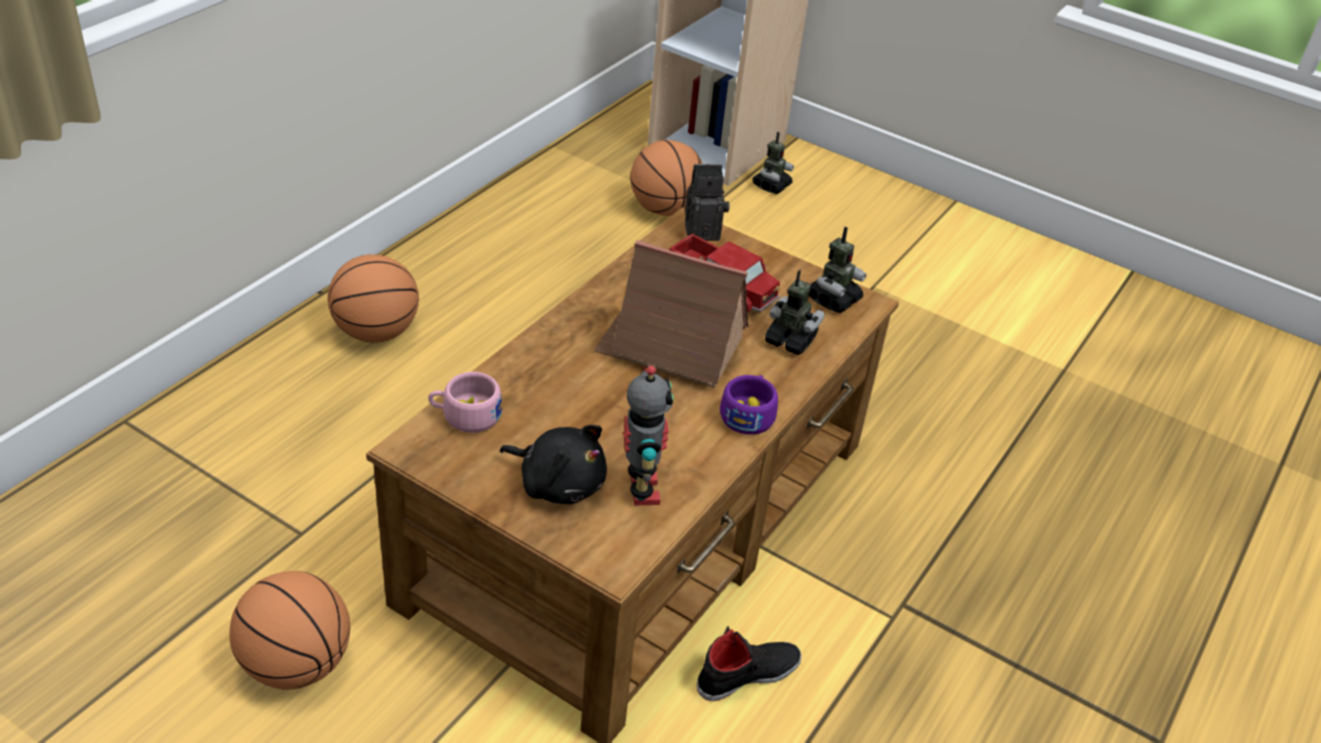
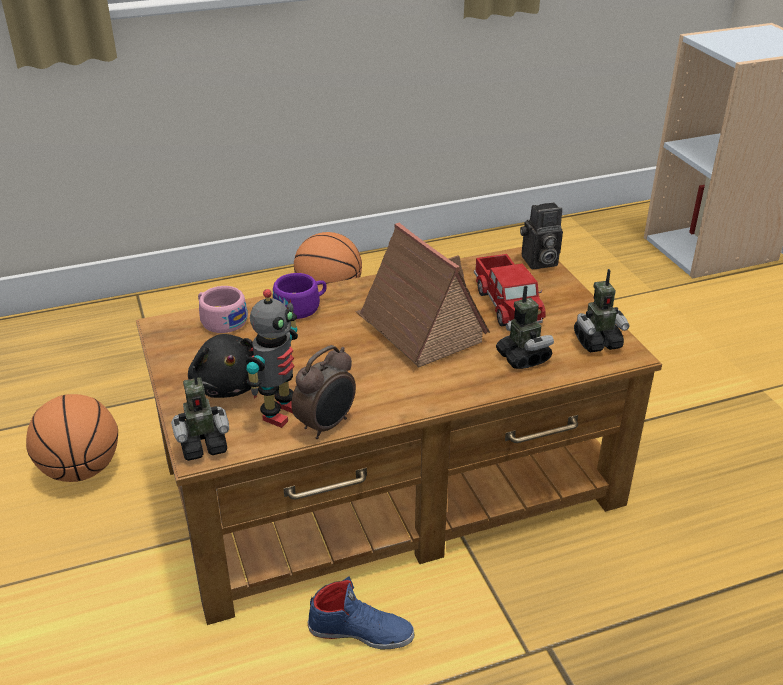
camera: 40 degrees right, 5 degrees down
(664, 209) = (620, 280): basketball -> none
(697, 483) = (327, 425): none -> alarm clock
(703, 230) = (538, 262): camera -> camera turned 135 degrees clockwise
(747, 674) = (361, 631): black shoe -> blue shoe
(749, 414) = (425, 395): purple cup -> purple cup (301, 307)
(771, 186) = (733, 289): toy robot -> toy robot (203, 445)

